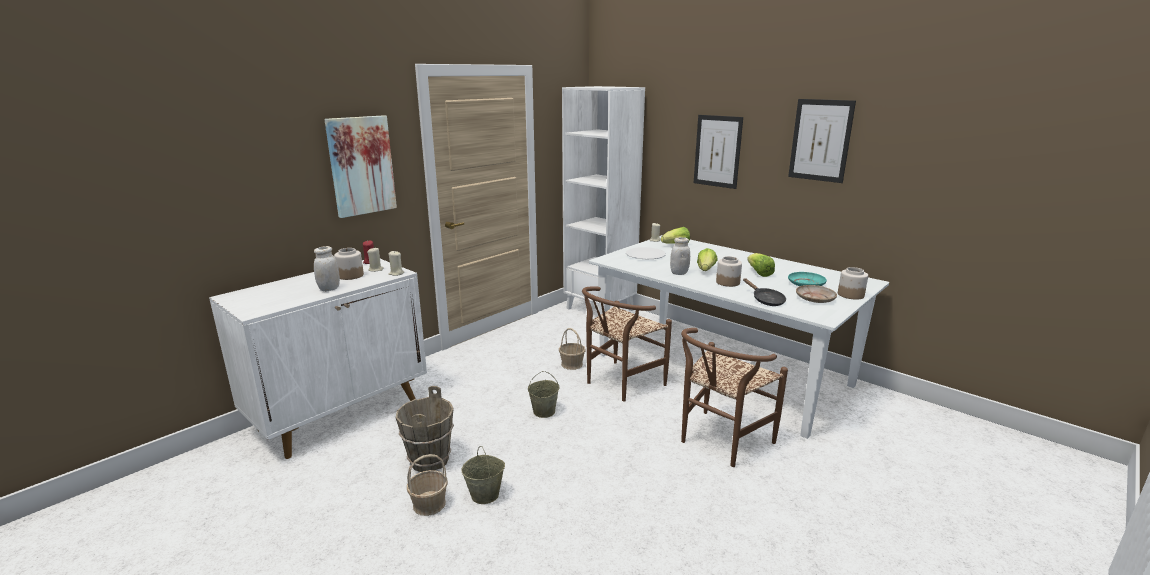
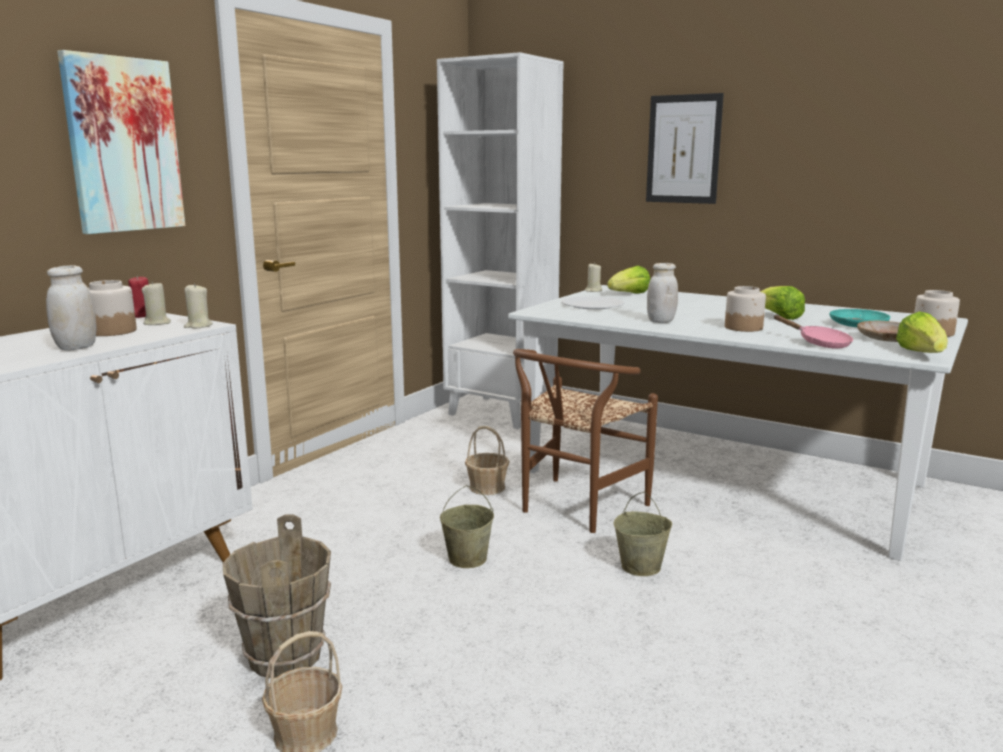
camera: 10 degrees left, 5 degrees down
(485, 495) = (410, 704): beige bucket -> beige bucket (641, 566)
(705, 270) = (698, 317): lettuce -> lettuce (921, 354)
(719, 442) = (773, 578): brown chair -> none
(766, 300) = (819, 343): black frying pan -> pink frying pan
(820, 140) = (848, 117): picture -> none

